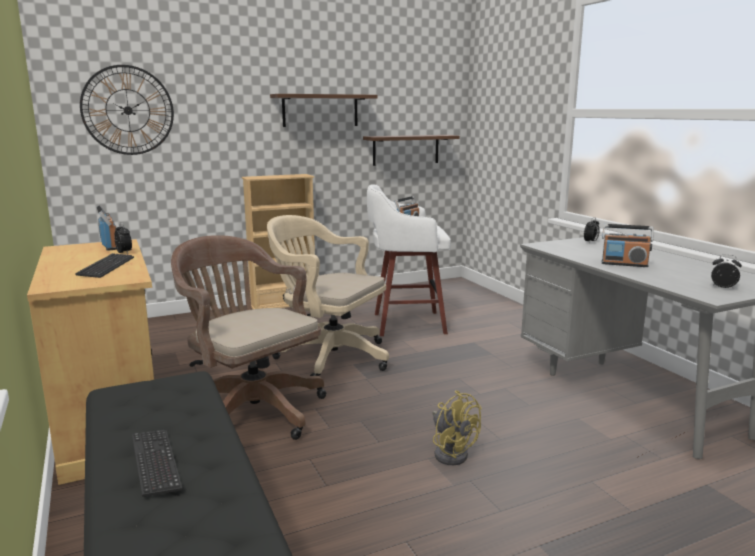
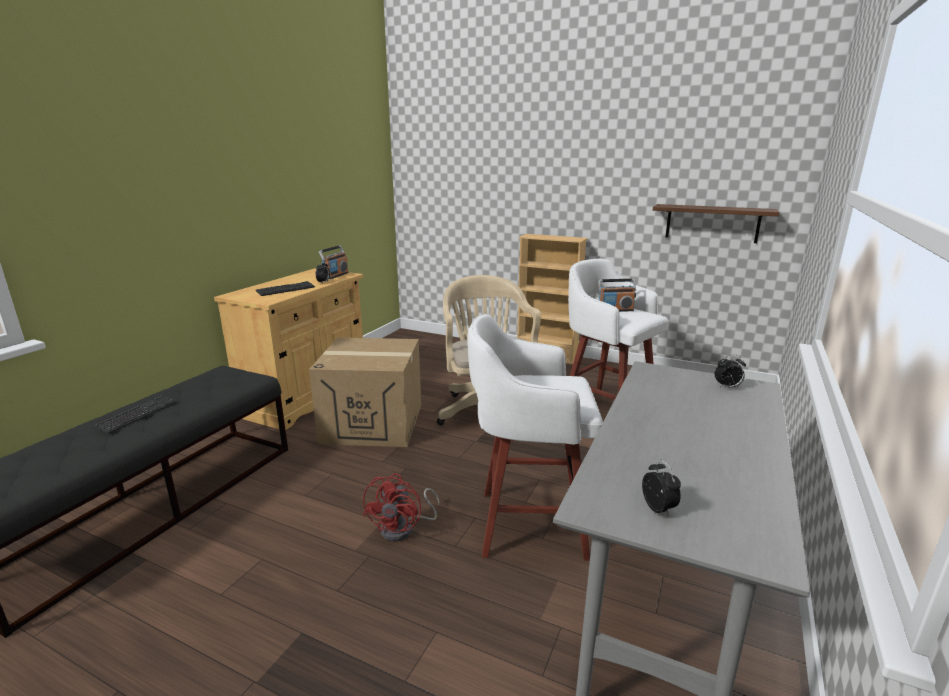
camera: 50 degrees right, 5 degrees up
(128, 110) = (447, 170): wall clock -> none
(250, 409) = (373, 423): brown office chair -> cardboard box
(320, 110) = (610, 174): shelf -> none
(451, 452) = (403, 529): yellow fan -> red fan
(506, 403) = (527, 523): none -> white stool
(624, 264) = (654, 426): radio -> none

